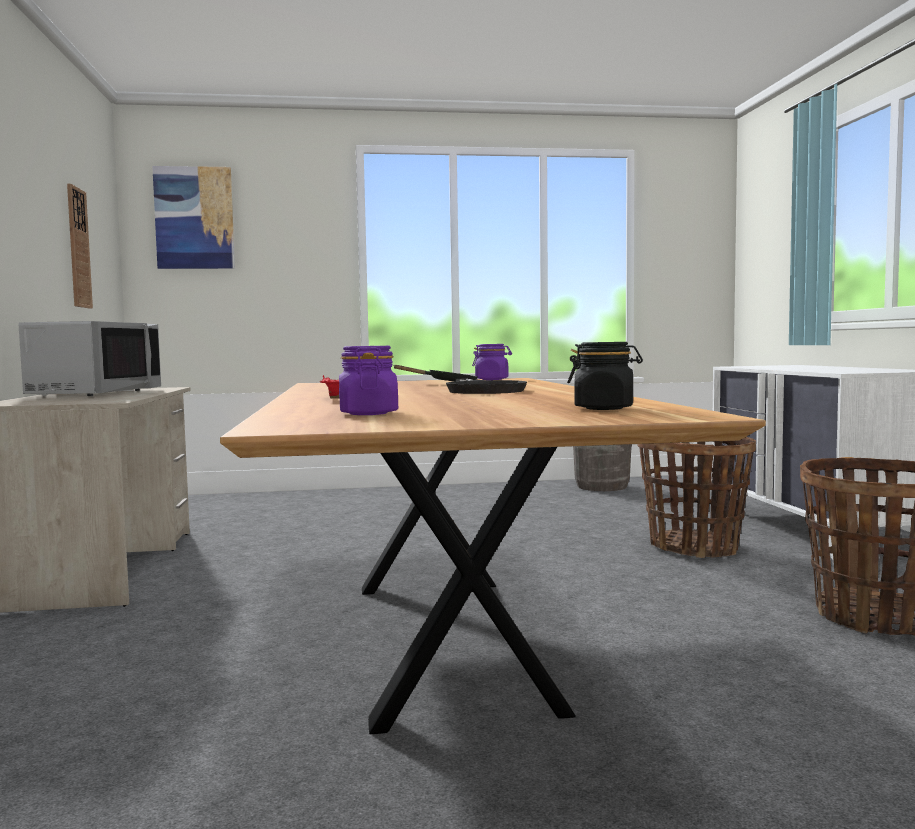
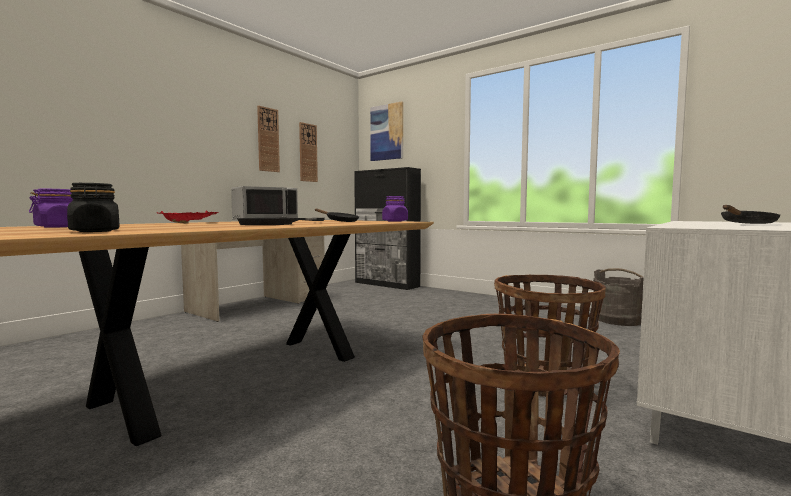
camera: 45 degrees right, 0 degrees up
(39, 218) = (268, 139): none -> wall clock
(223, 498) = (387, 284): none -> black cabinet
(820, 367) = (746, 224): none -> black frying pan

